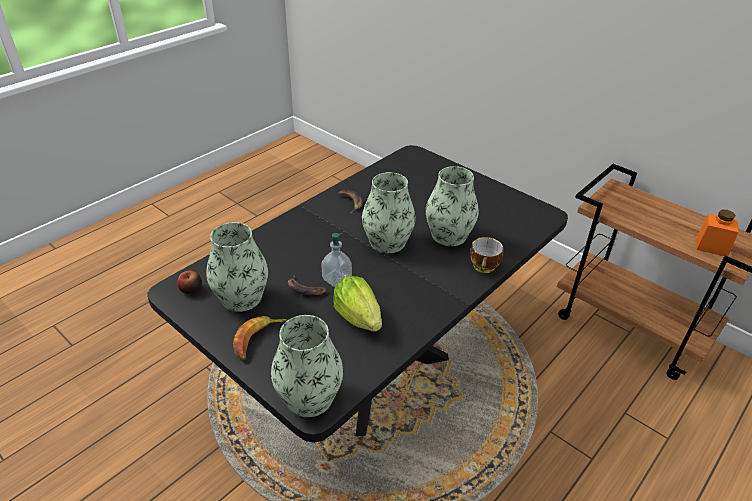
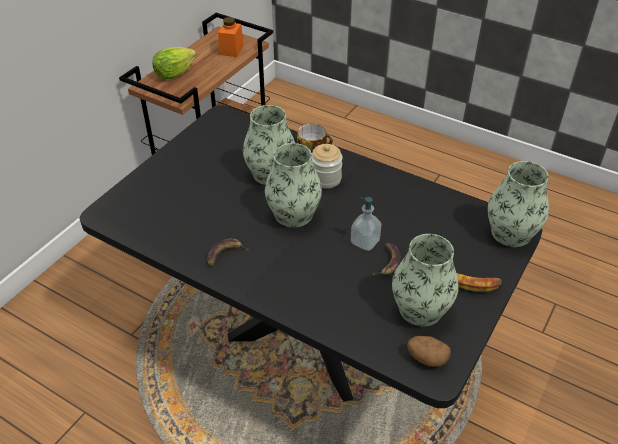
camera: 100 degrees left, 5 degrees up
(191, 289) = (426, 358): apple -> potato
(358, 317) = (410, 219): lettuce -> lettuce (174, 74)
(435, 269) = (326, 179): none -> jar

